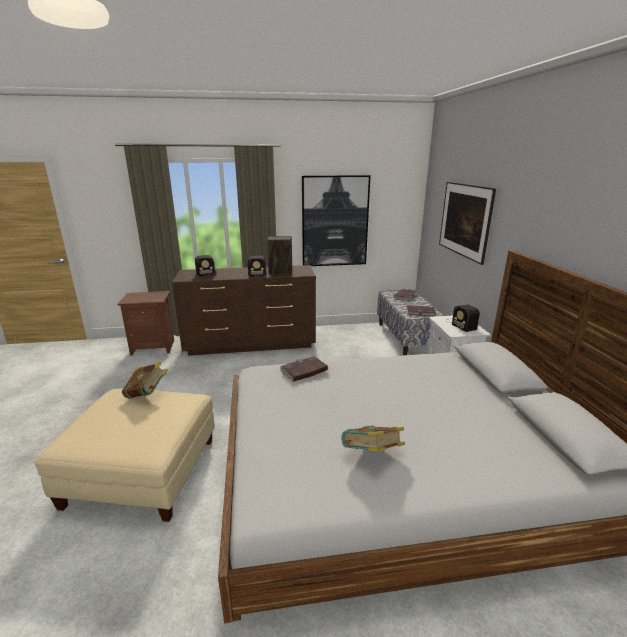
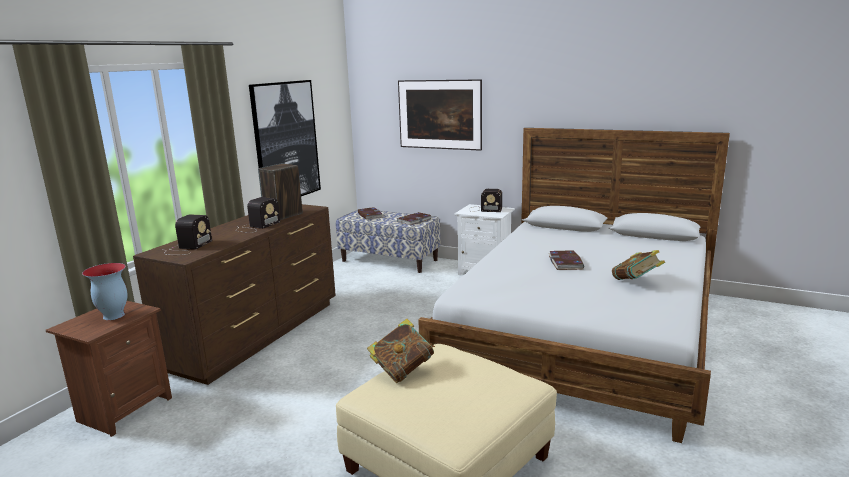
camera: 55 degrees left, 5 degrees down
(148, 297) = (113, 316): none -> vase
(304, 371) = (489, 274): book -> book (566, 262)

